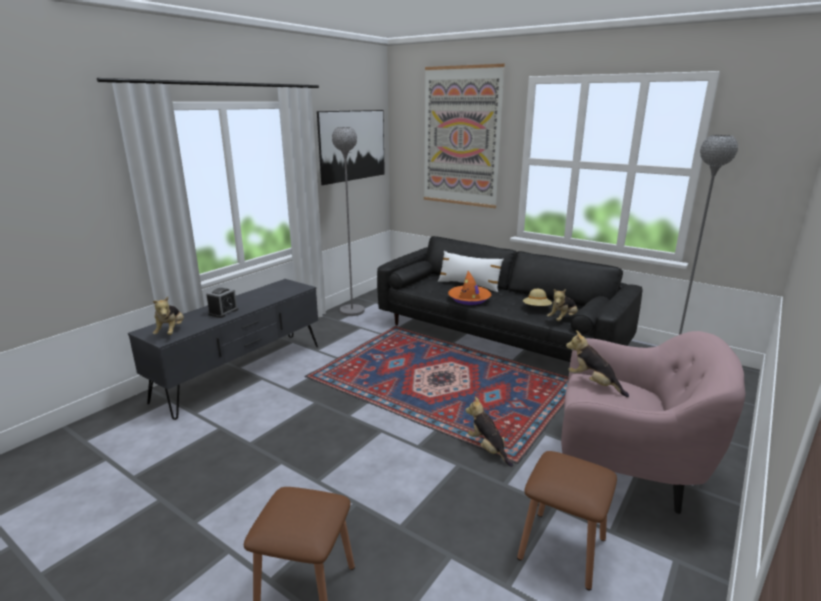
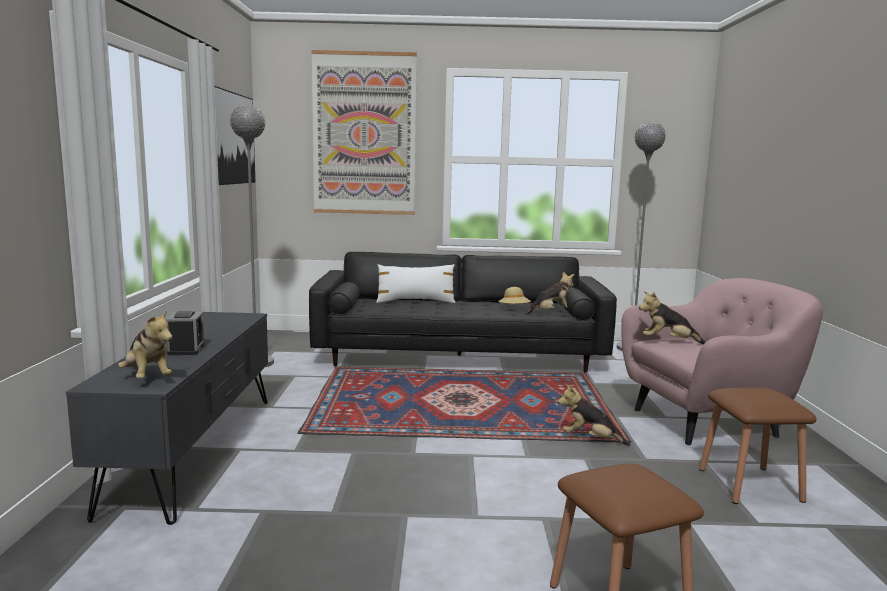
camera: 35 degrees left, 10 degrees down
(469, 299) = (438, 311): orange hat -> none
(562, 319) = (551, 313): plush toy -> plush toy turned 120 degrees counterclockwise

